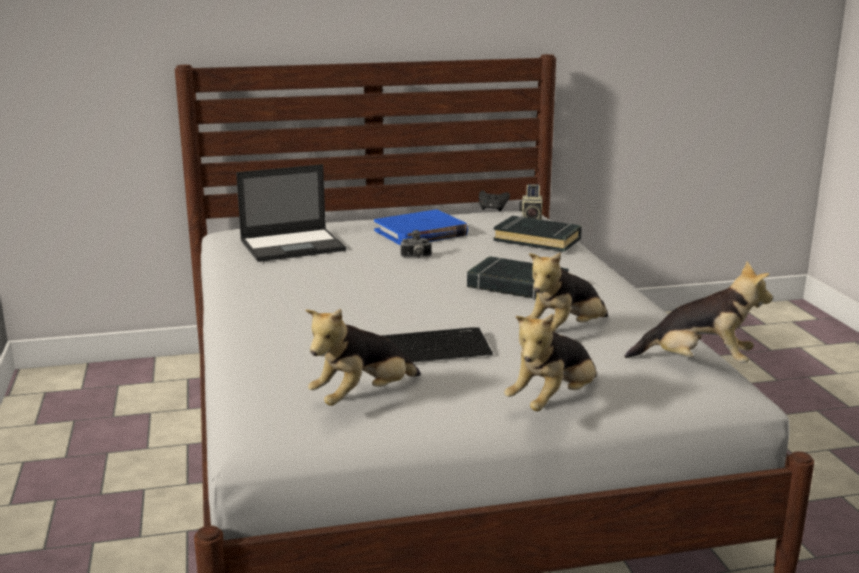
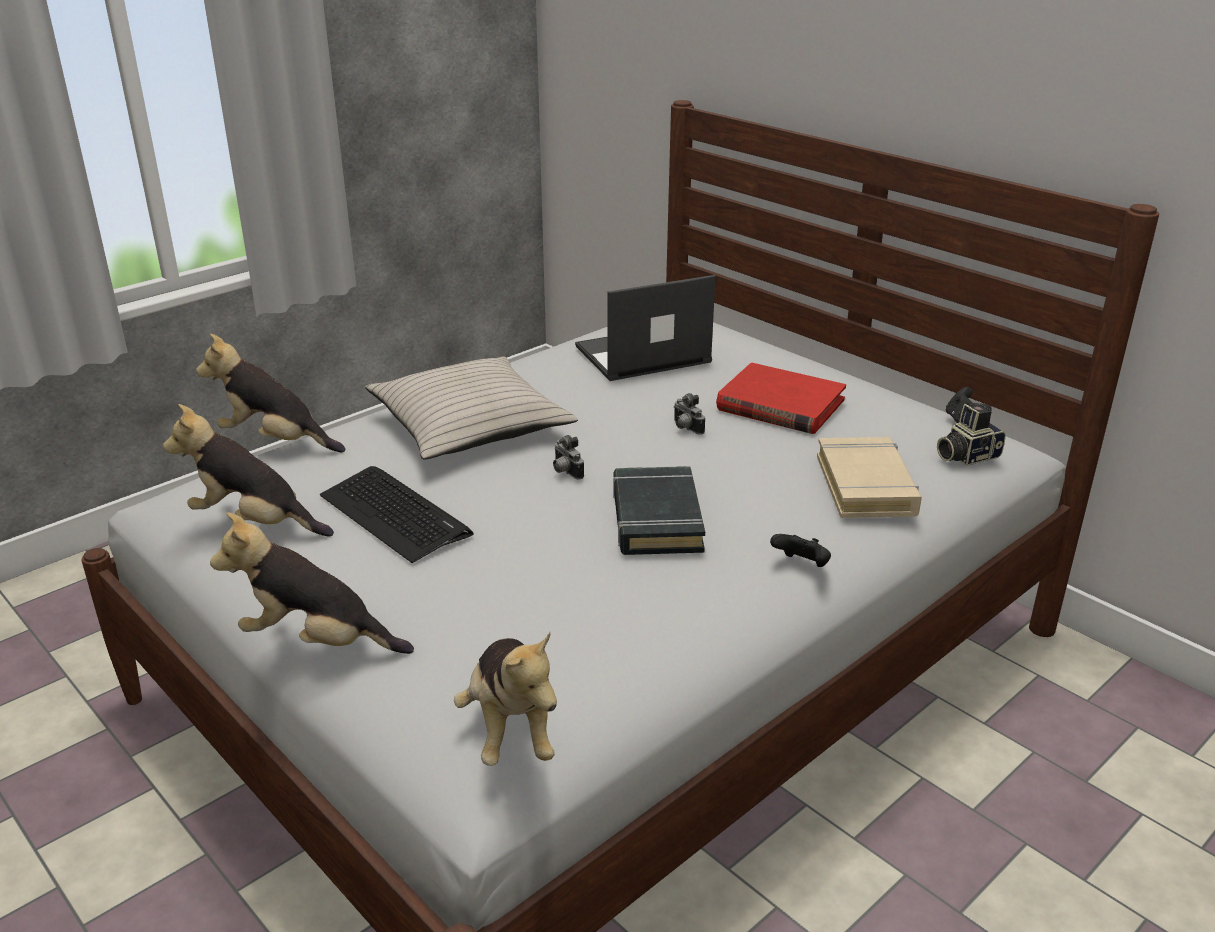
camera: 60 degrees right, 10 degrees up
(293, 245) = (641, 355): laptop -> laptop turned 120 degrees clockwise
(317, 306) = (469, 425): none -> beige pillow
(420, 233) = (780, 405): blue book -> red book
(428, 294) = (565, 472): none -> camera
(537, 239) = (866, 485): black book -> beige book
(565, 333) = (526, 595): plush toy -> plush toy (275, 441)
(600, 270) = (801, 565): none -> black game controller

